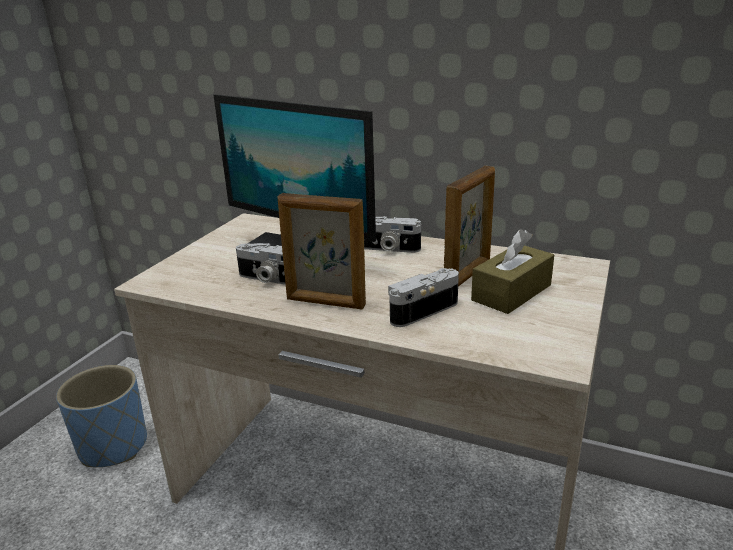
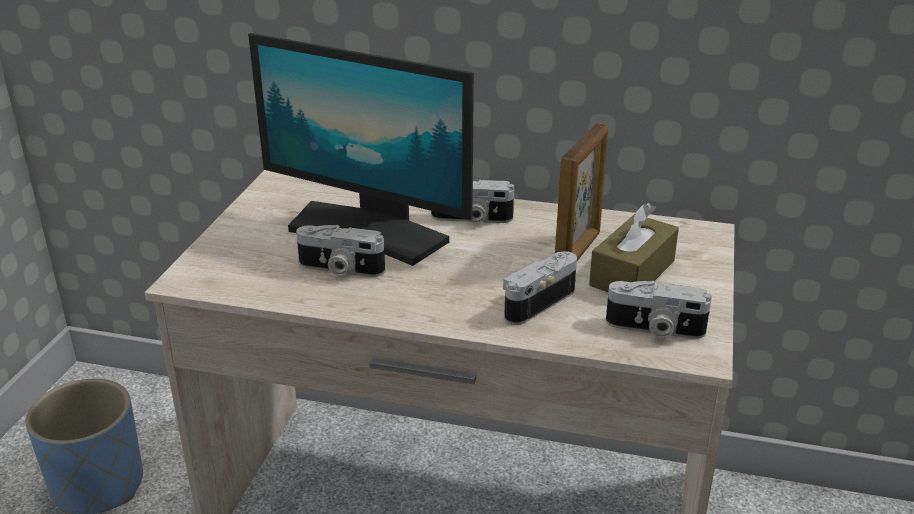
camera: 10 degrees left, 5 degrees up
(325, 303) = (421, 298): picture frame -> none
(522, 337) = (654, 329): none -> camera

